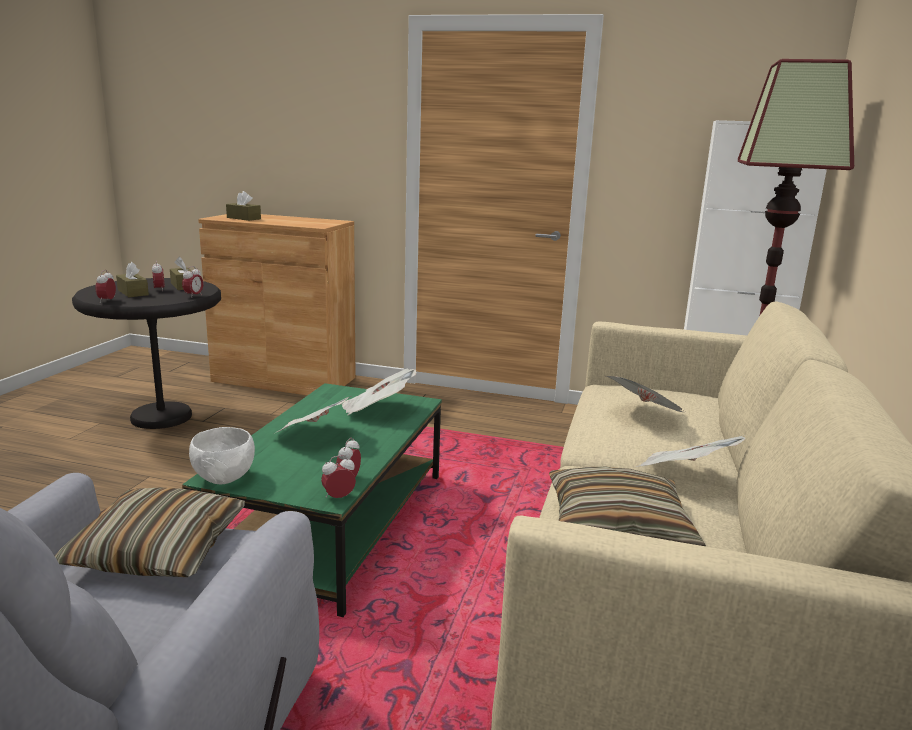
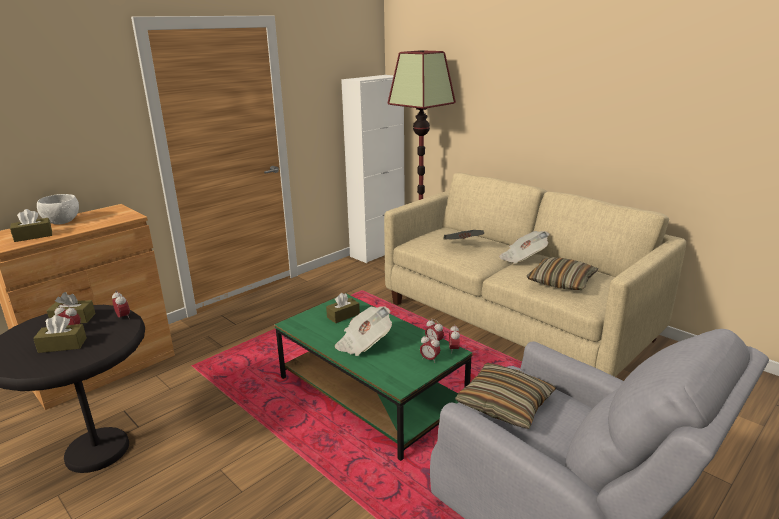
camera: 60 degrees left, 5 degrees up
(107, 301) = (80, 360): alarm clock -> alarm clock (429, 359)
(224, 478) = (403, 382): white bowl -> white bowl (62, 222)
(376, 410) = (343, 315): newspaper -> brown tissue box

